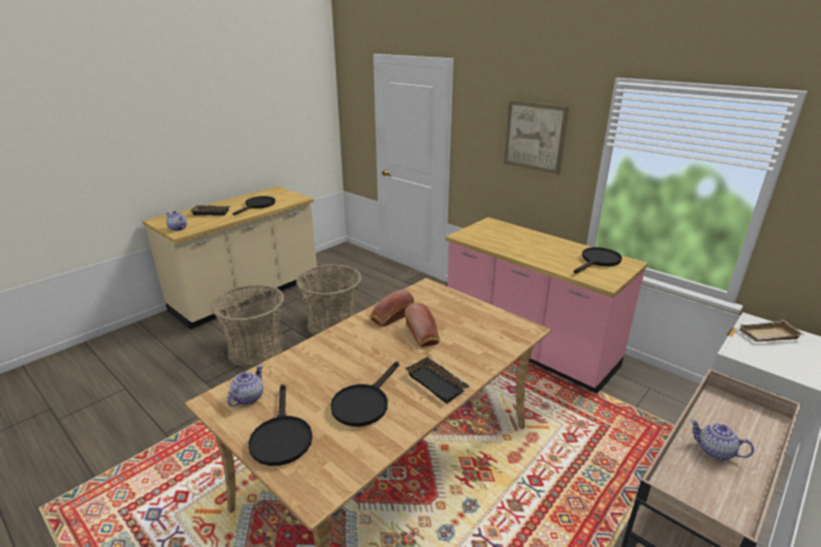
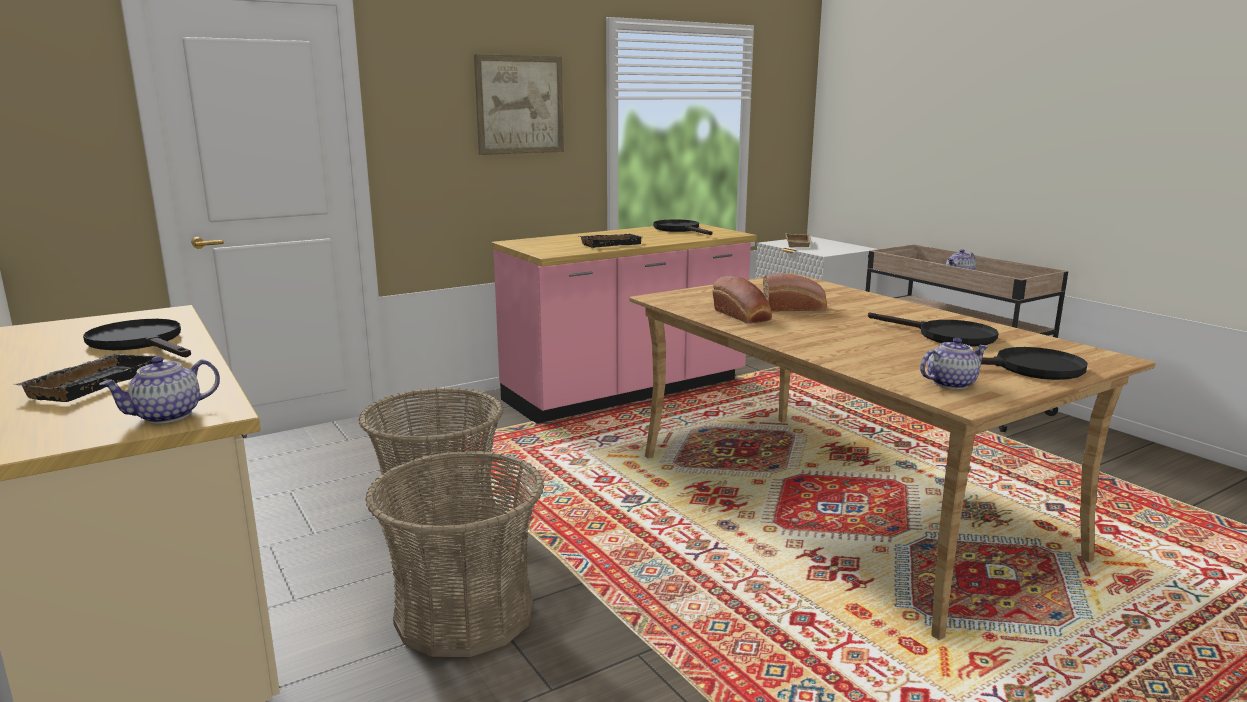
camera: 75 degrees left, 10 degrees down
(248, 397) = (951, 383): teapot -> teapot turned 120 degrees clockwise
(438, 383) = (900, 310): black tray -> black tray (610, 244)

